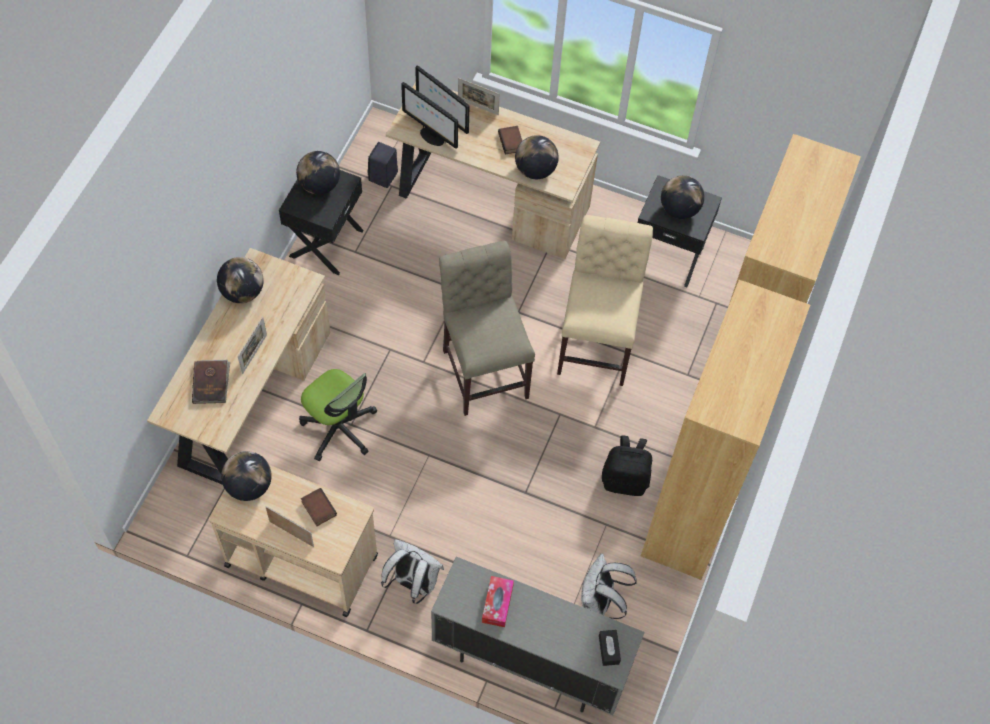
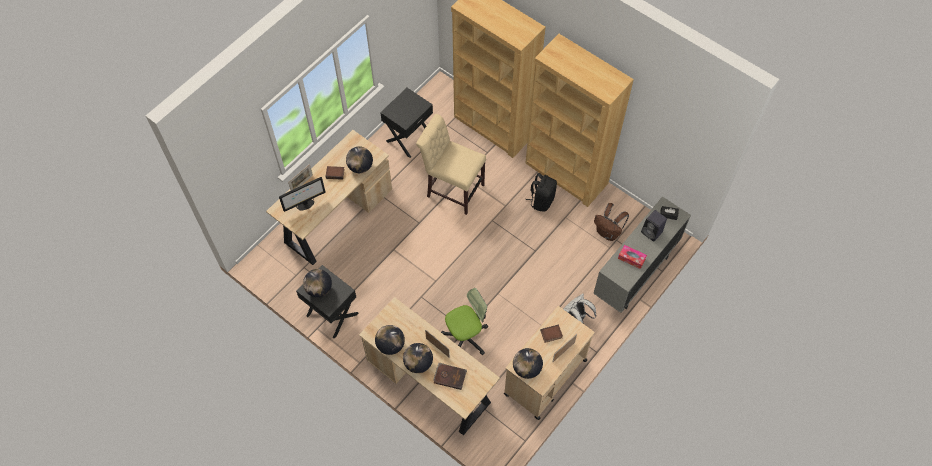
camera: 70 degrees left, 0 degrees up
(383, 177) = (295, 270): black speaker -> black speaker (652, 232)
(431, 136) = (314, 214): monitor -> none
(484, 368) = (450, 250): beige chair -> none
(600, 601) = (608, 233): white backpack -> brown backpack
(679, 209) = (407, 109): globe -> globe (418, 363)

